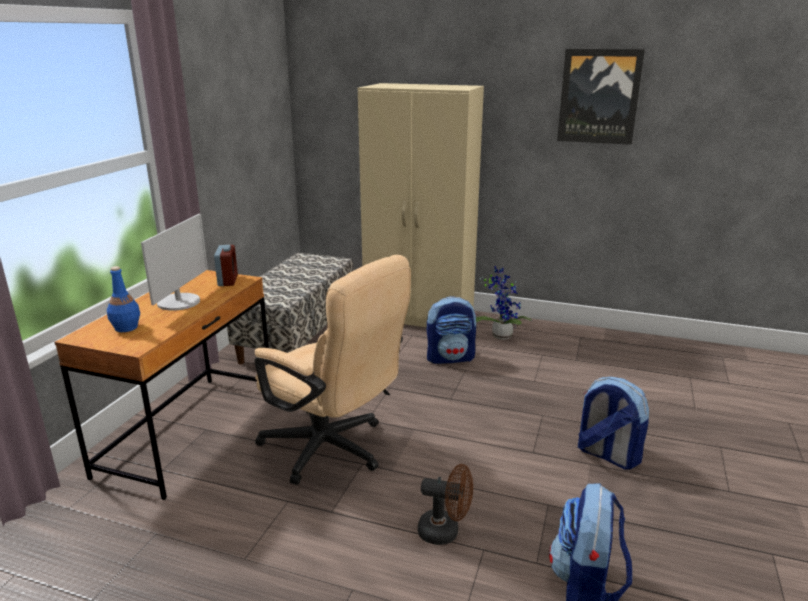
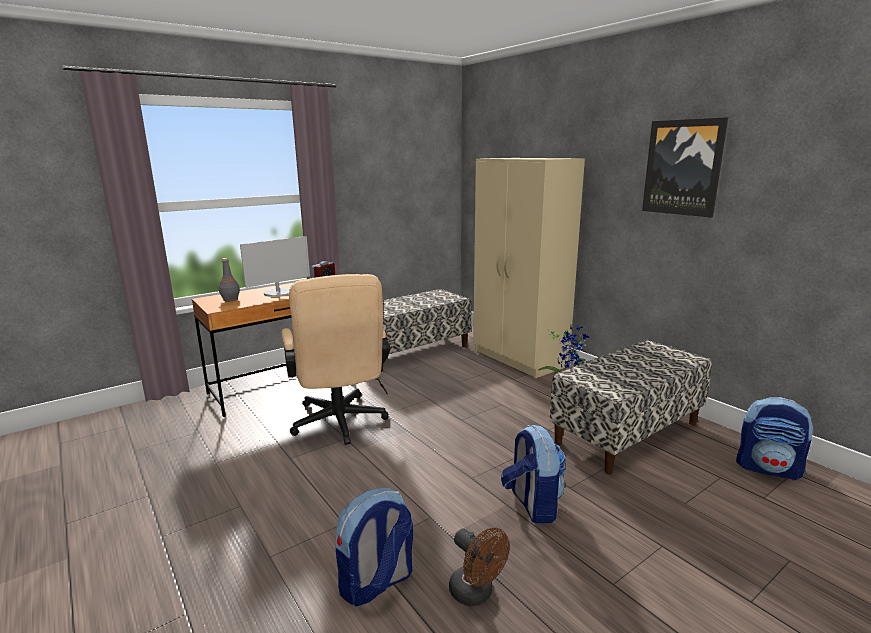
camera: 35 degrees right, 5 degrees down
(126, 328) = (230, 299): blue bottle -> grey bottle
(445, 532) = (336, 500): brown fan -> brown fan (476, 594)
(450, 358) = (502, 393): backpack -> backpack (768, 468)
(594, 363) = (627, 433): none -> bench

